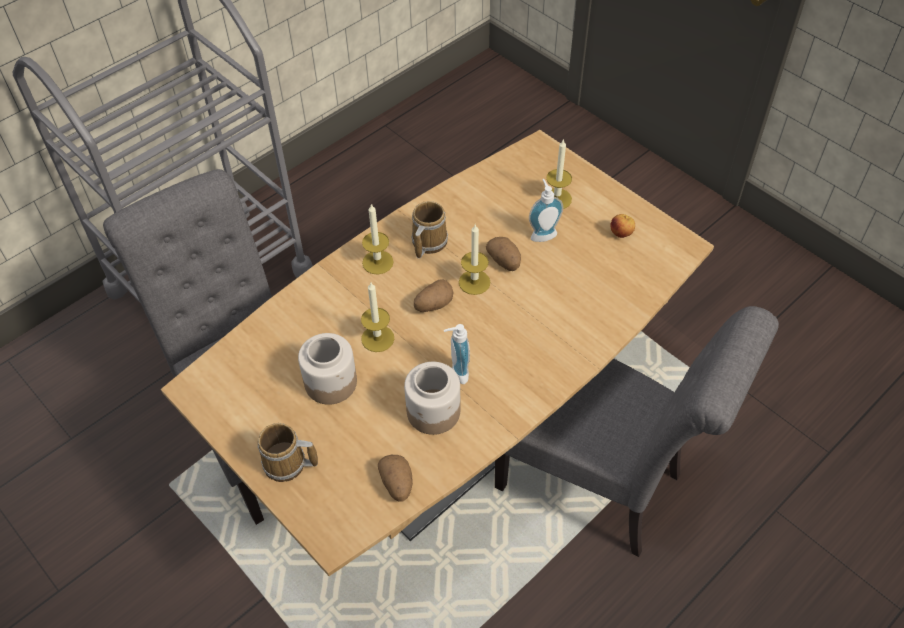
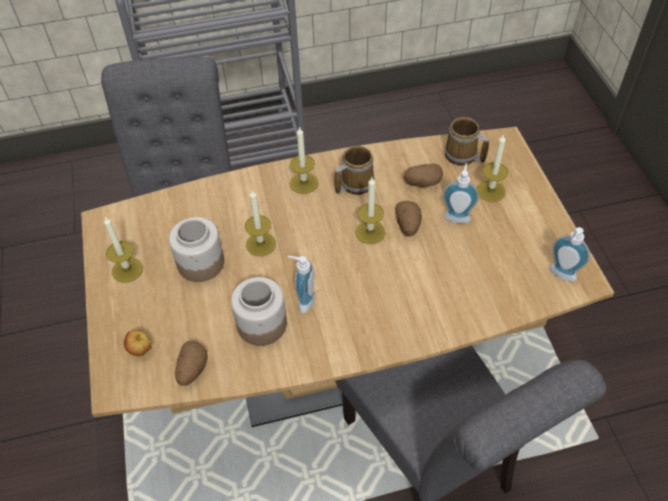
camera: 30 degrees right, 0 degrees up
(258, 423) = (127, 270): none -> candle
(287, 465) = (124, 312): mug -> mug (462, 156)
(433, 304) = (324, 236): potato -> potato (422, 183)
(621, 234) = (529, 245): apple -> apple (141, 350)
(664, 250) = (561, 276): none -> soap dispenser

